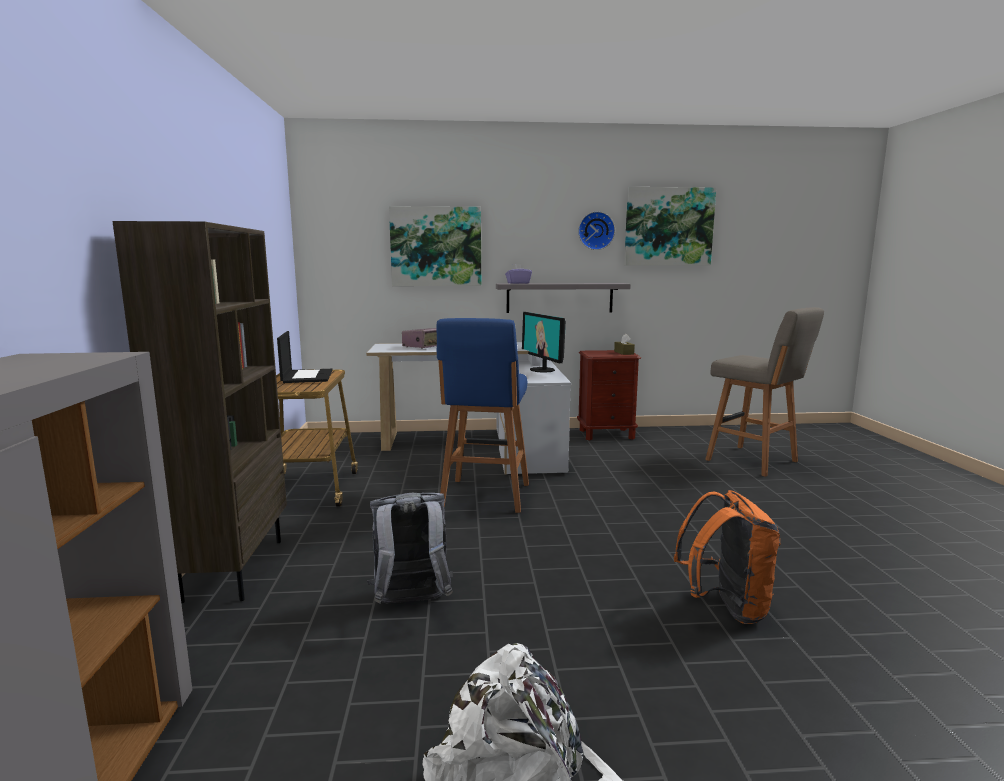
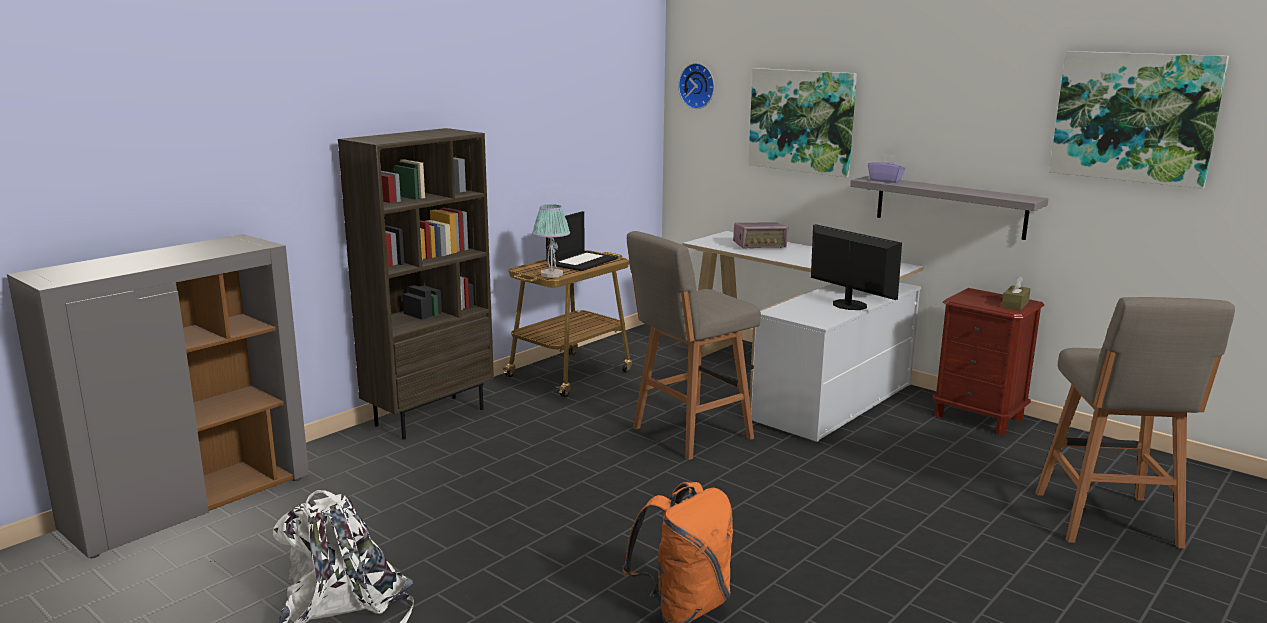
camera: 45 degrees right, 5 degrees up
(307, 387) = (551, 274): none -> table lamp
(411, 604) = (481, 487): grey backpack -> none
(485, 497) = (689, 434): blue stool -> grey stool
(543, 370) = (848, 305): monitor -> monitor turned 120 degrees clockwise
(596, 231) = (1012, 115): wall clock -> wall clock (698, 85)

